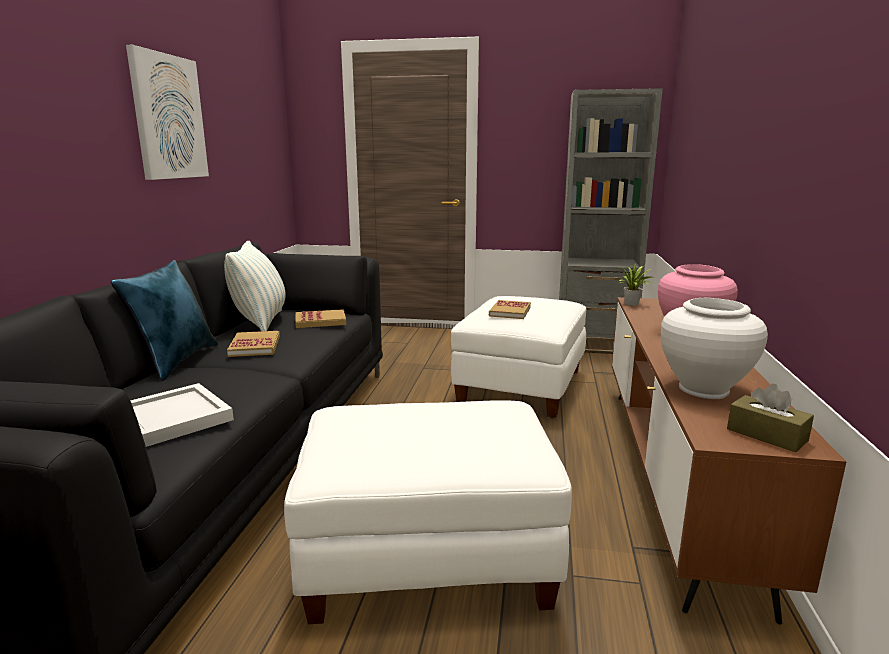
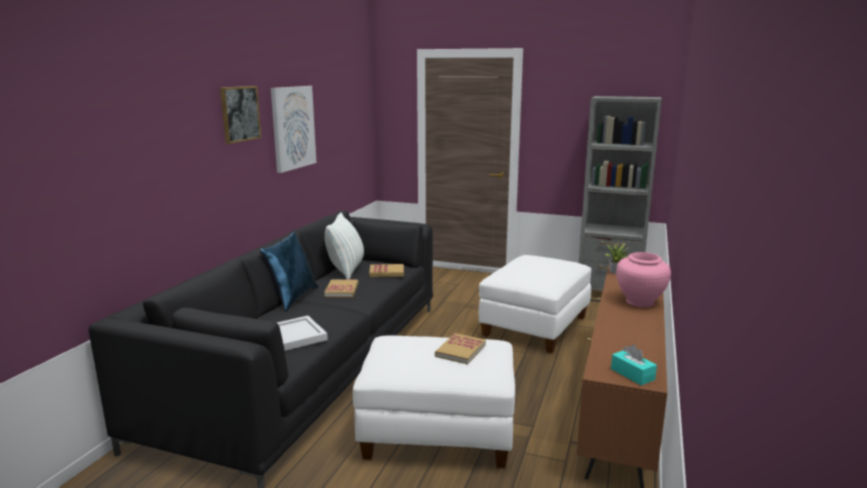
camera: 10 degrees right, 0 degrees up
(70, 70) = (240, 114): none -> picture
(510, 312) = (525, 271): book -> book (460, 350)
(703, 389) = (616, 343): white vase -> none
(766, 435) = (632, 374): brown tissue box -> turquoise tissue box

